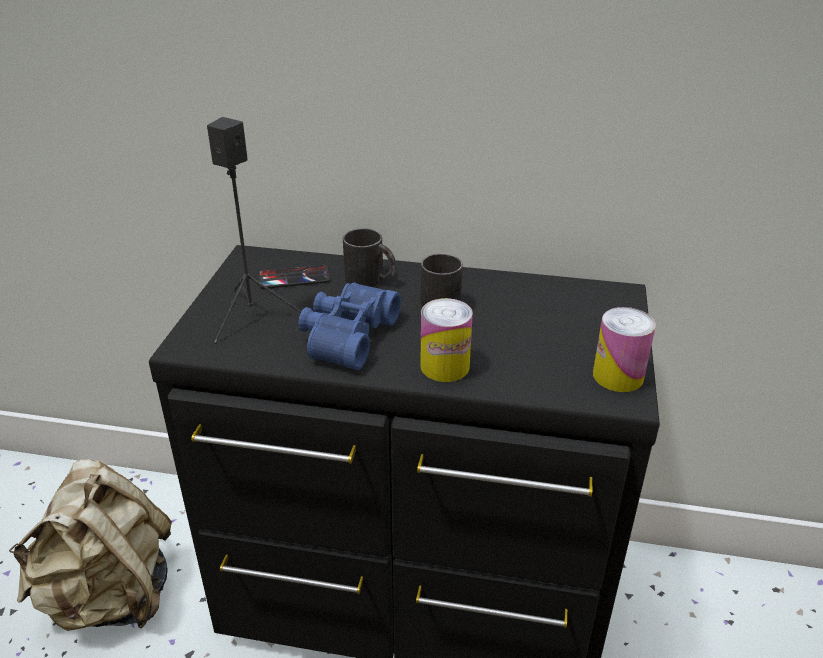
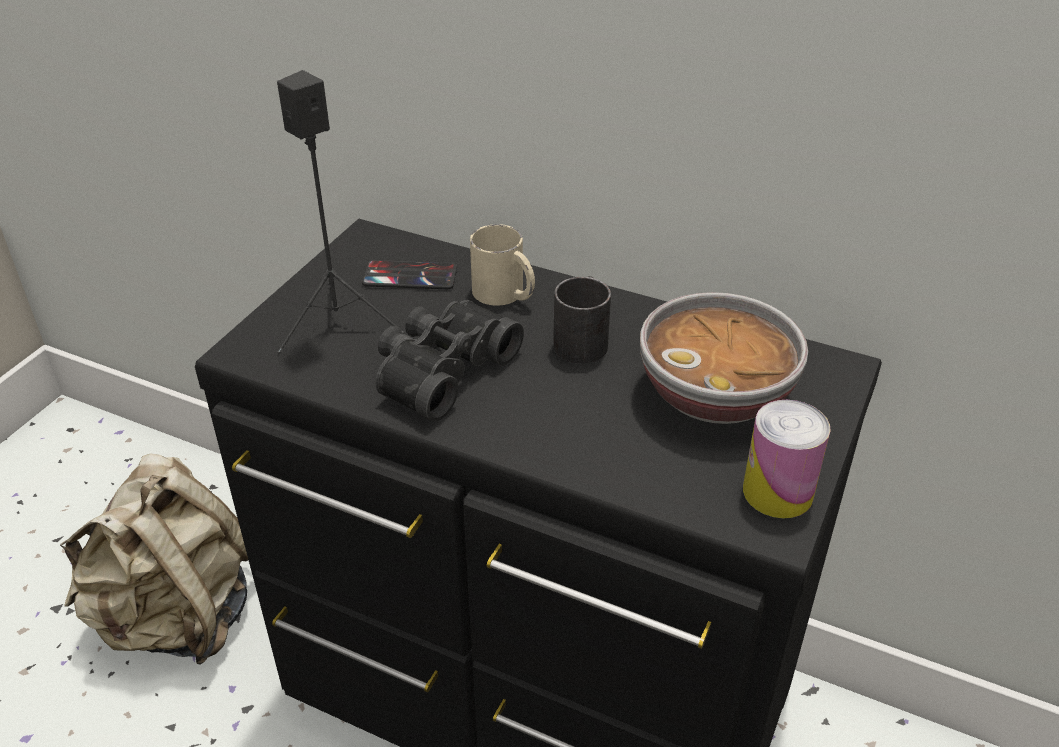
camera: 15 degrees right, 5 degrees up
(345, 336) = (440, 370): blue binoculars -> black binoculars
(371, 280) = (505, 294): black mug -> beige mug
(444, 366) = (549, 435): can -> none
(548, 321) = (716, 394): none -> bowl

